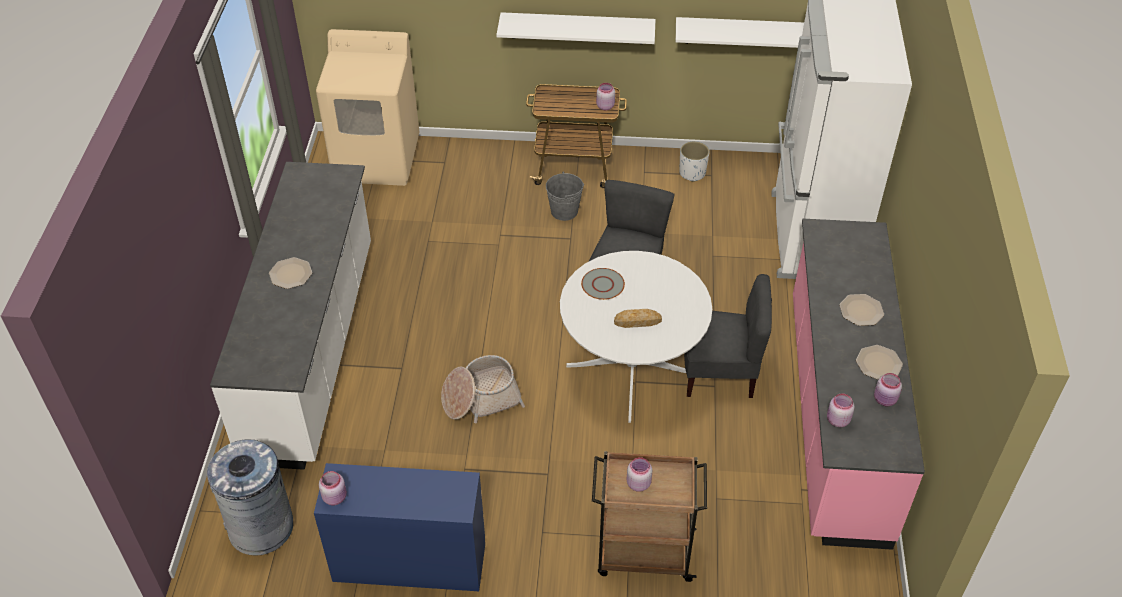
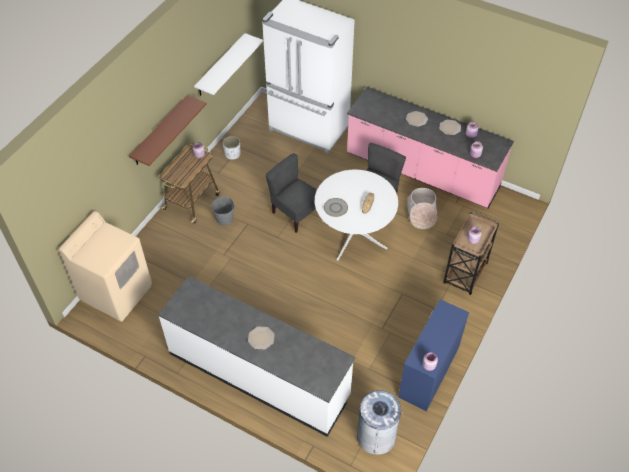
camera: 65 degrees left, 5 degrees up
(481, 398) = (339, 305): basket -> basket (421, 213)
(577, 28) = (160, 131): white shelf -> brown shelf

